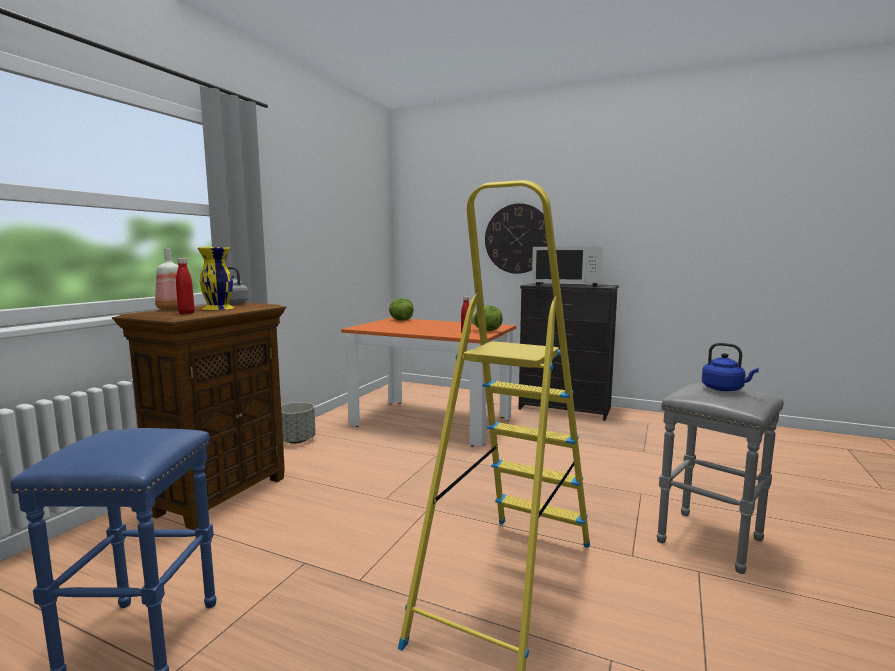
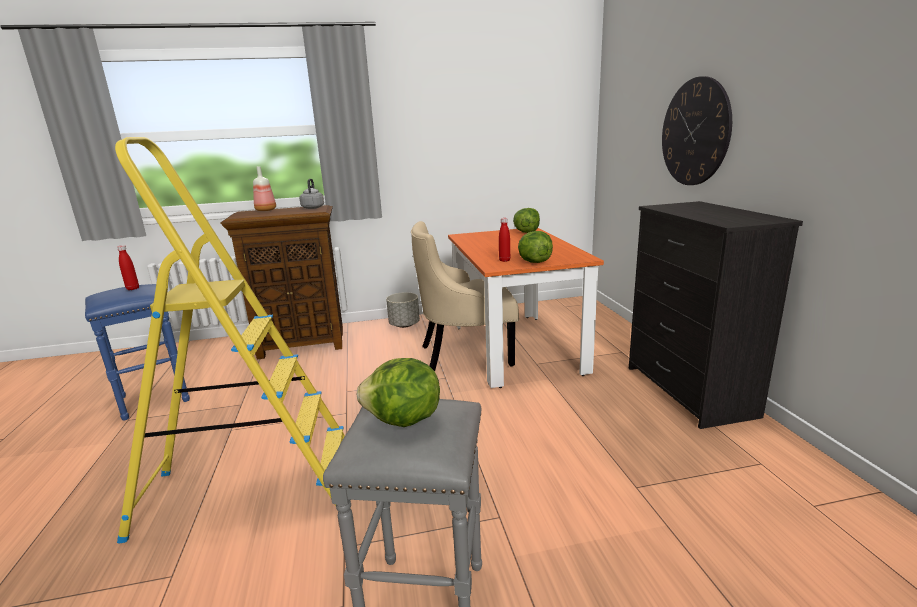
camera: 55 degrees right, 10 degrees up
(186, 313) = (248, 215): red bottle -> red bottle (133, 288)
(217, 308) = (283, 212): yellow vase -> none
(411, 438) = (467, 355): none -> beige chair
(567, 285) = (705, 212): white microwave -> none
(724, 389) = (403, 421): blue kettle -> lettuce

